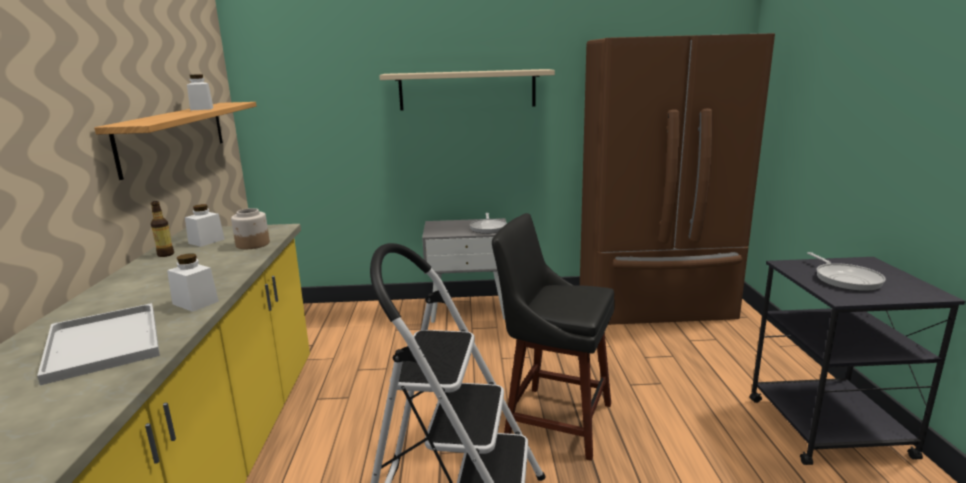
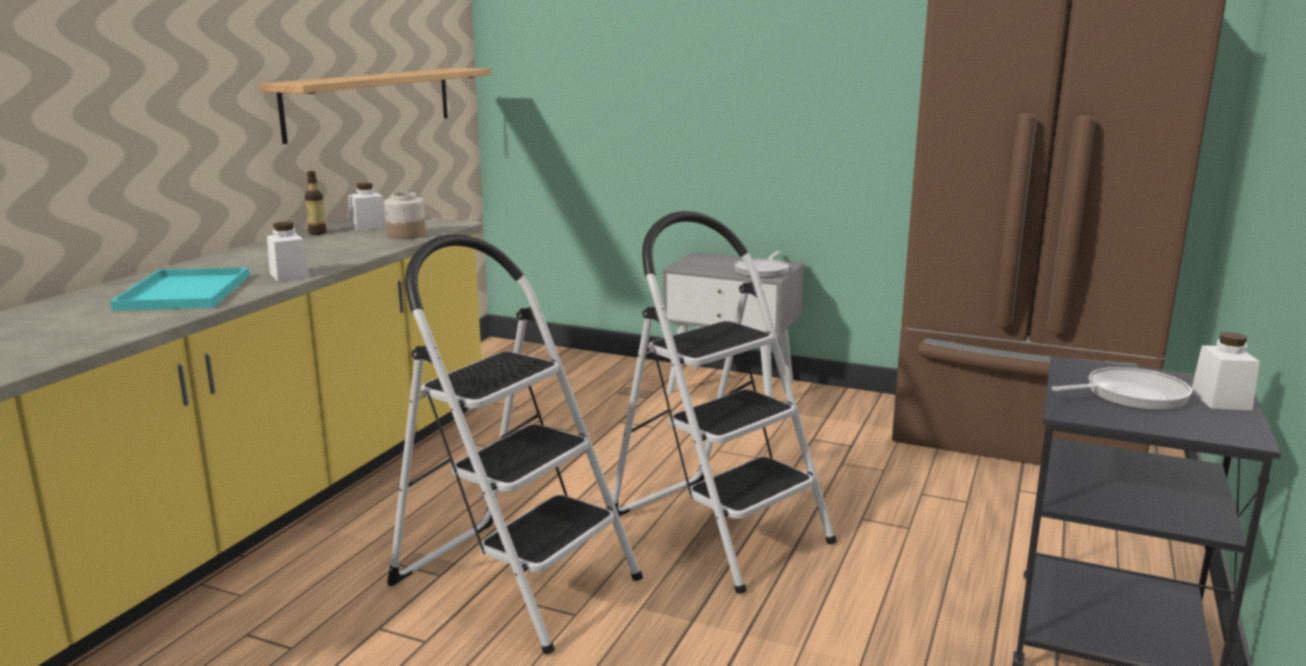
camera: 25 degrees right, 0 degrees up
(105, 344) = (185, 292): white tray -> turquoise tray
(202, 109) = (407, 73): white jar -> white jar (1220, 400)
(467, 90) = (763, 67): beige shelf -> none
(553, 419) = (715, 528): black chair -> step ladder
(845, 279) = (1130, 395): frying pan -> frying pan turned 120 degrees counterclockwise

